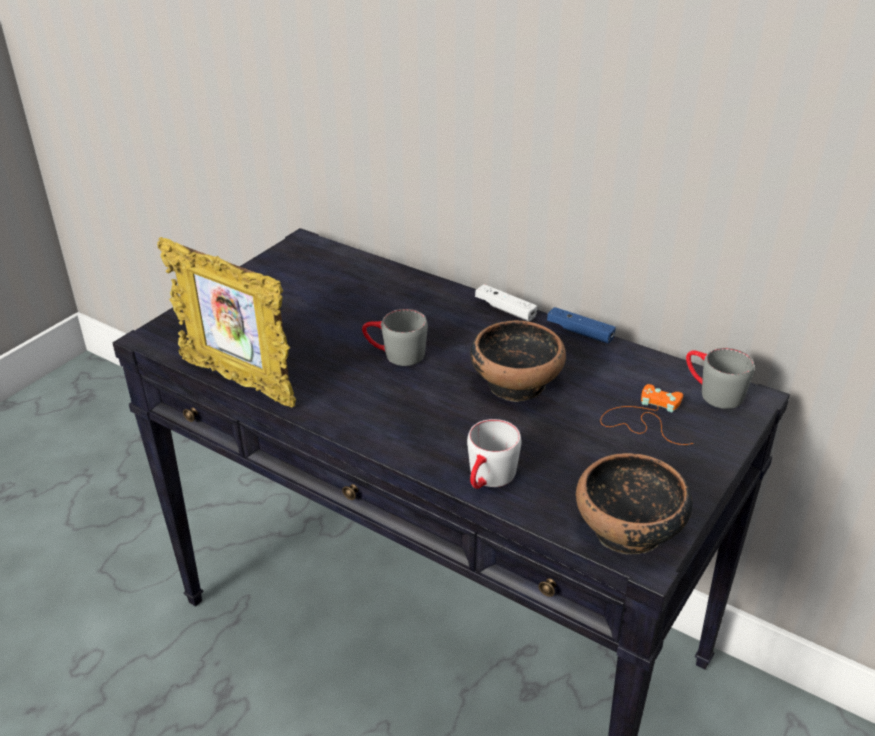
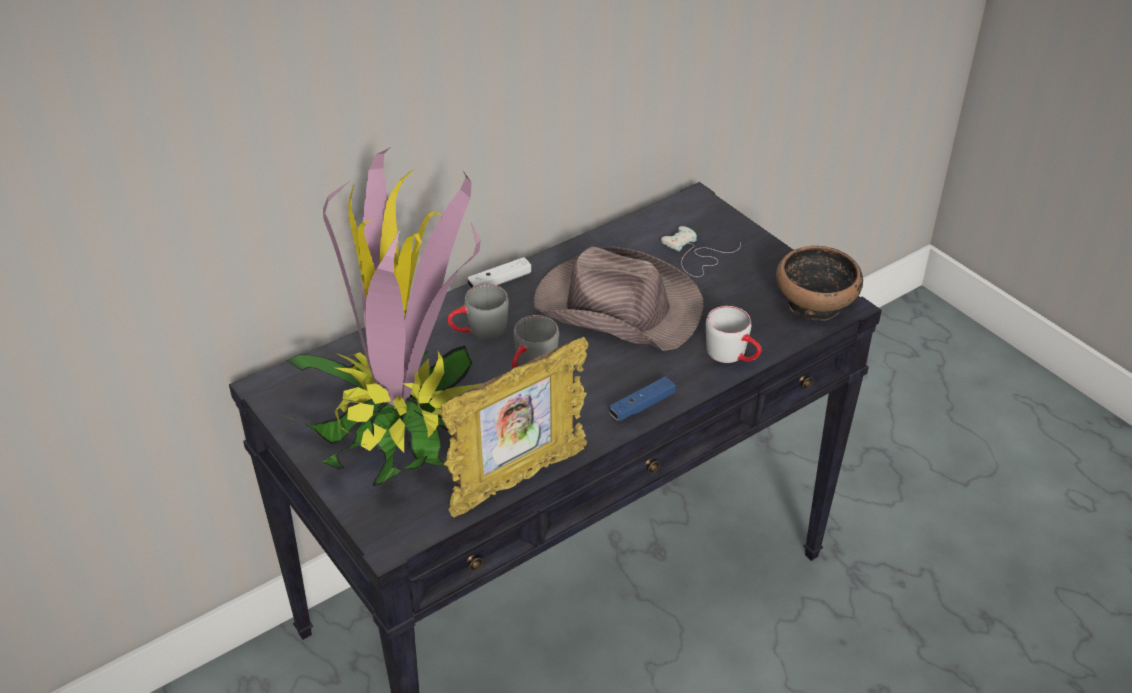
camera: 70 degrees left, 5 degrees up
(284, 310) = (404, 426): none -> potted plant
(516, 383) = (616, 306): bowl -> brown hat
(580, 332) = (562, 251): blue game controller -> blue game controller (642, 406)
(645, 418) = (695, 255): orange game controller -> white game controller
(712, 392) = (680, 214): grey mug -> grey mug (478, 331)

